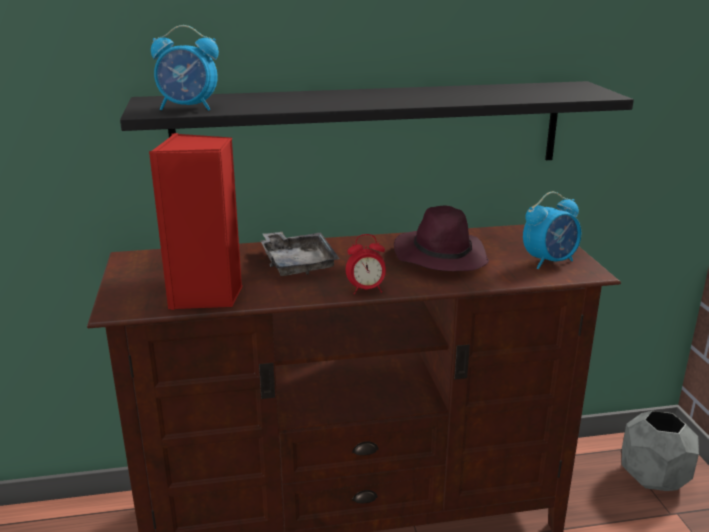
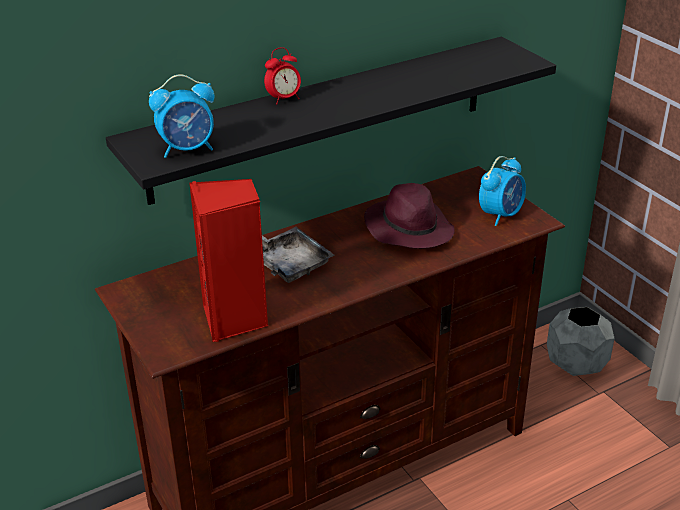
camera: 20 degrees left, 10 degrees up
(366, 290) = (369, 281): alarm clock -> alarm clock (284, 99)

